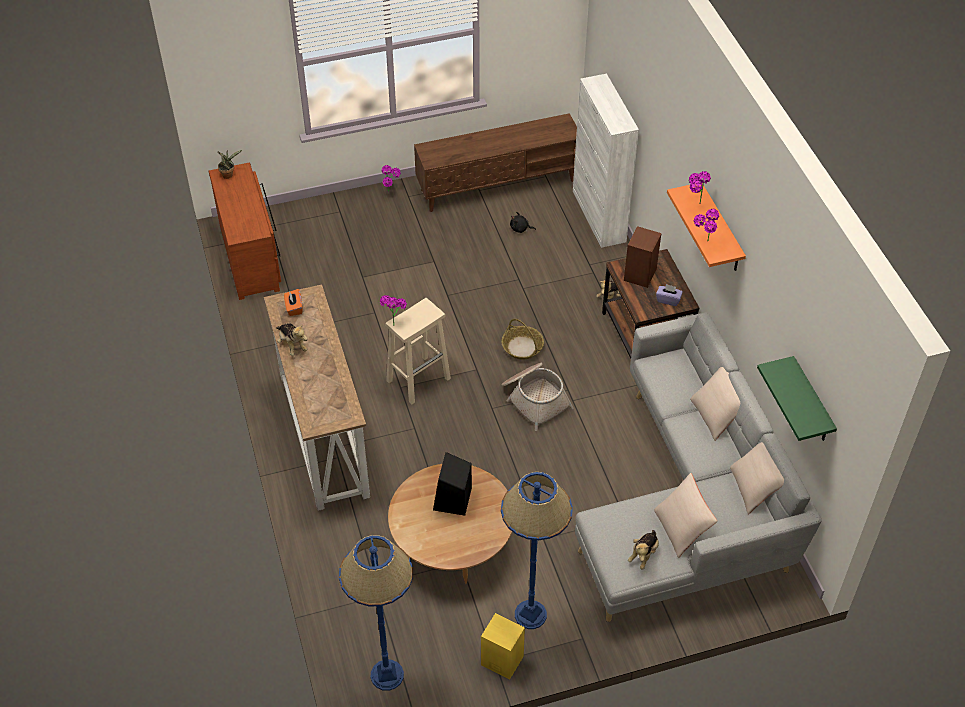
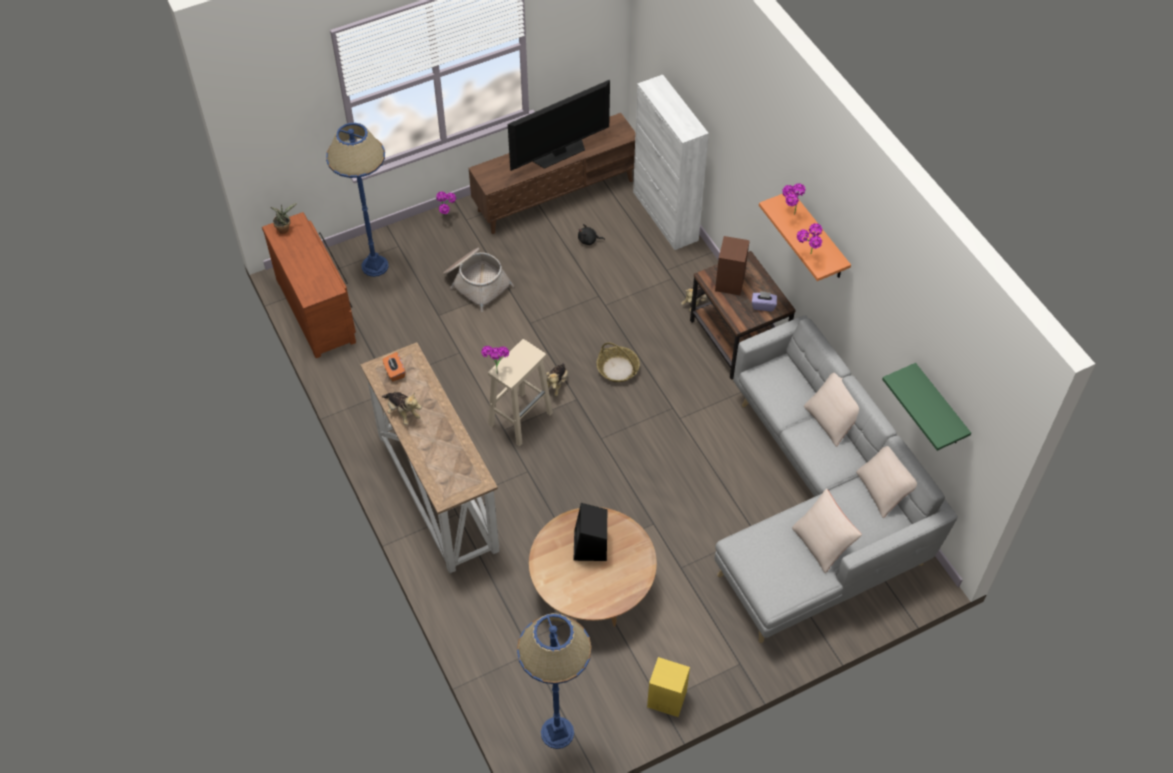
camera: 10 degrees left, 5 degrees up
(503, 141) = (559, 153): none -> television
(531, 614) = (685, 648): blue floor lamp -> blue floor lamp (375, 266)
(534, 399) = (641, 422): basket -> basket (476, 283)
(643, 554) = (791, 575): plush toy -> plush toy (556, 384)

